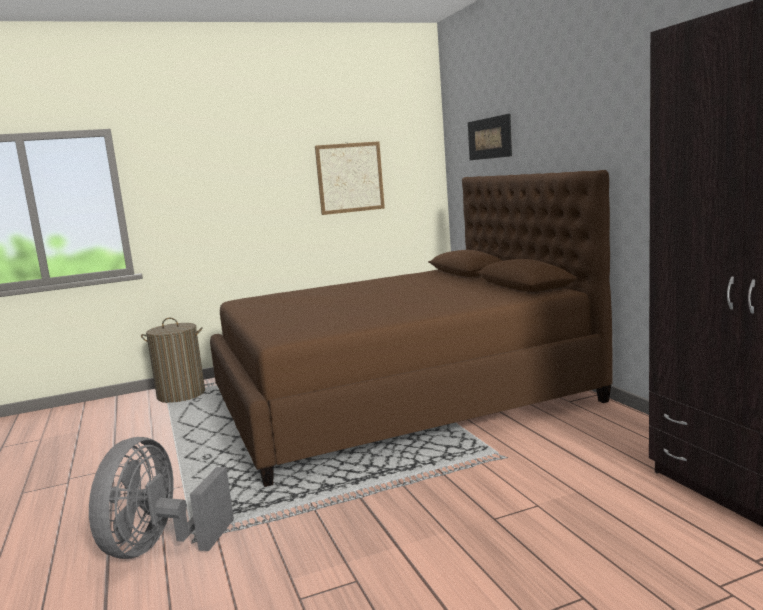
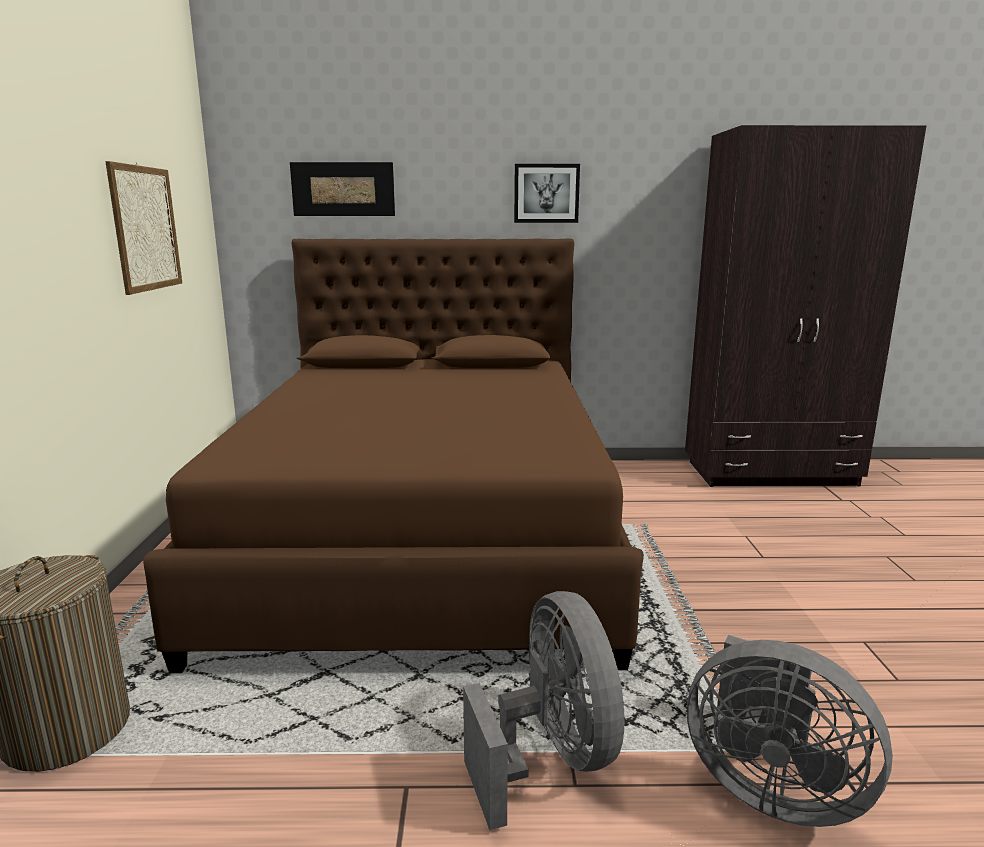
camera: 70 degrees left, 5 degrees up
(178, 482) = (551, 757): none -> grey fan
(595, 126) = (546, 193): none -> picture

